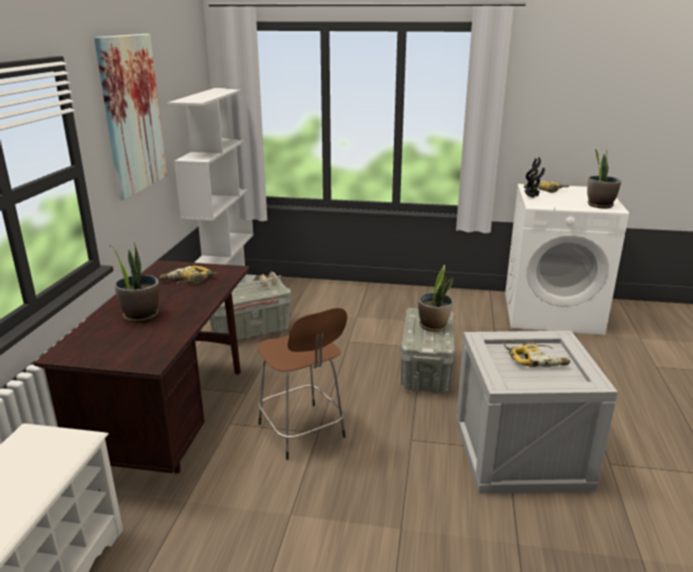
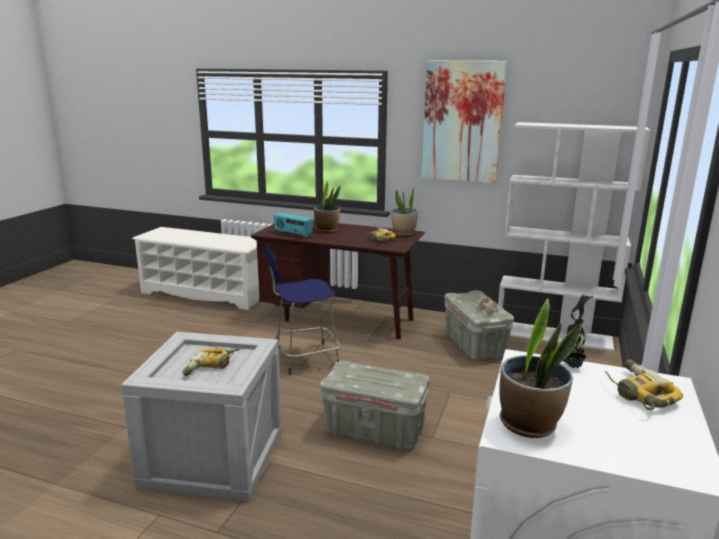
camera: 100 degrees right, 5 degrees down
(162, 338) = (293, 234): none -> radio
(302, 432) = (304, 359): brown stool -> blue stool
(433, 326) = (376, 381): potted plant -> potted plant (404, 233)

